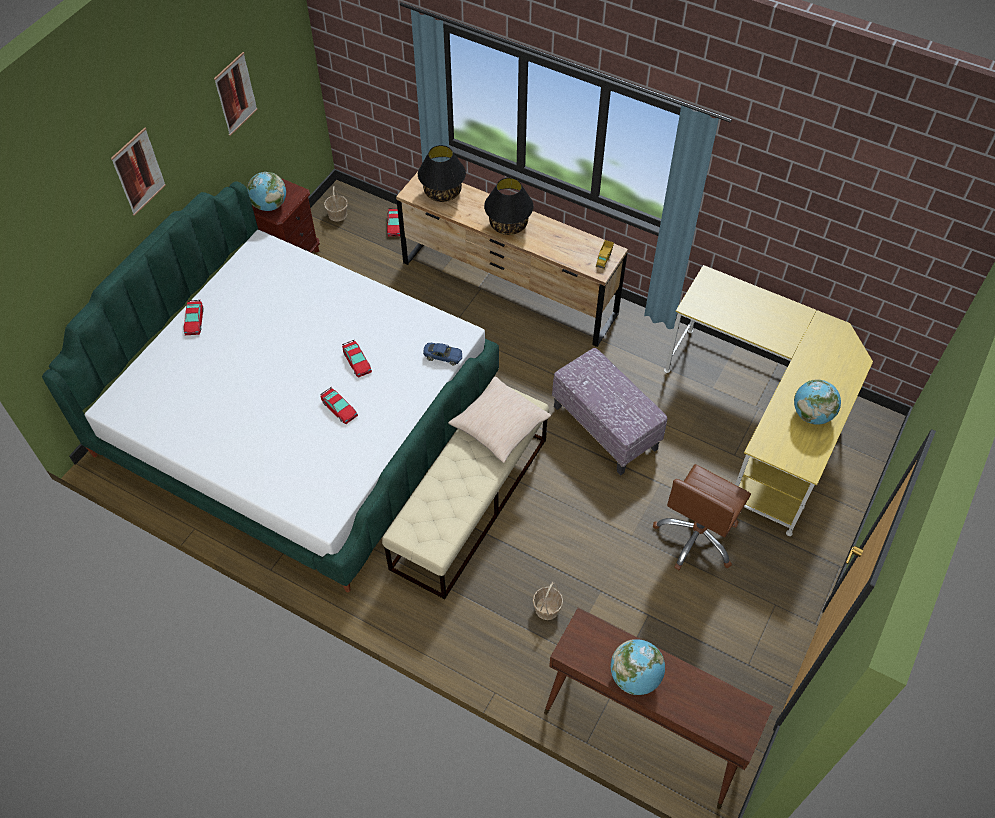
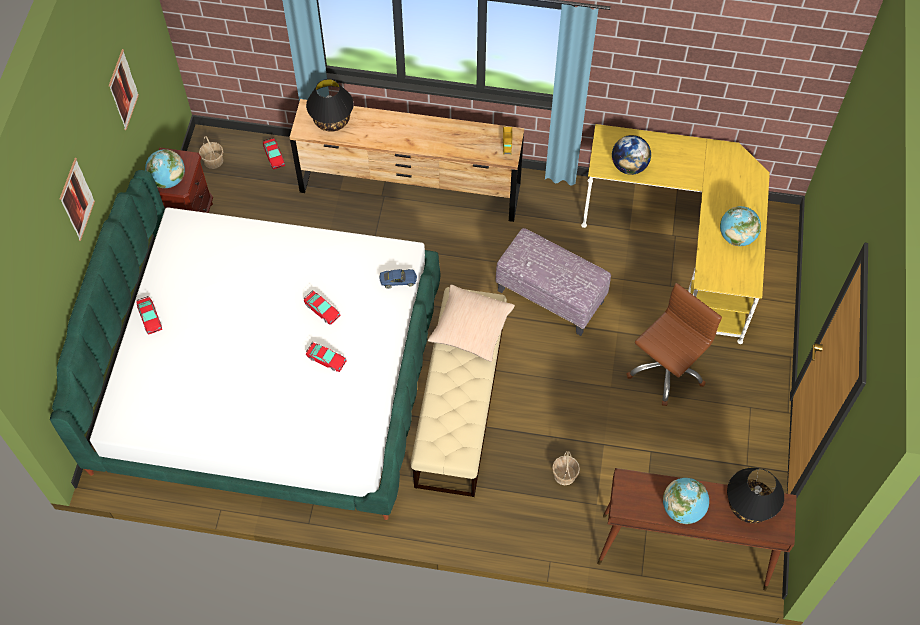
camera: 20 degrees left, 5 degrees up
(509, 225) = (407, 135): black table lamp -> black table lamp (750, 505)
(697, 536) = (665, 369): brown office chair -> brown office chair turned 150 degrees counterclockwise
(722, 314) = (629, 166): none -> globe

